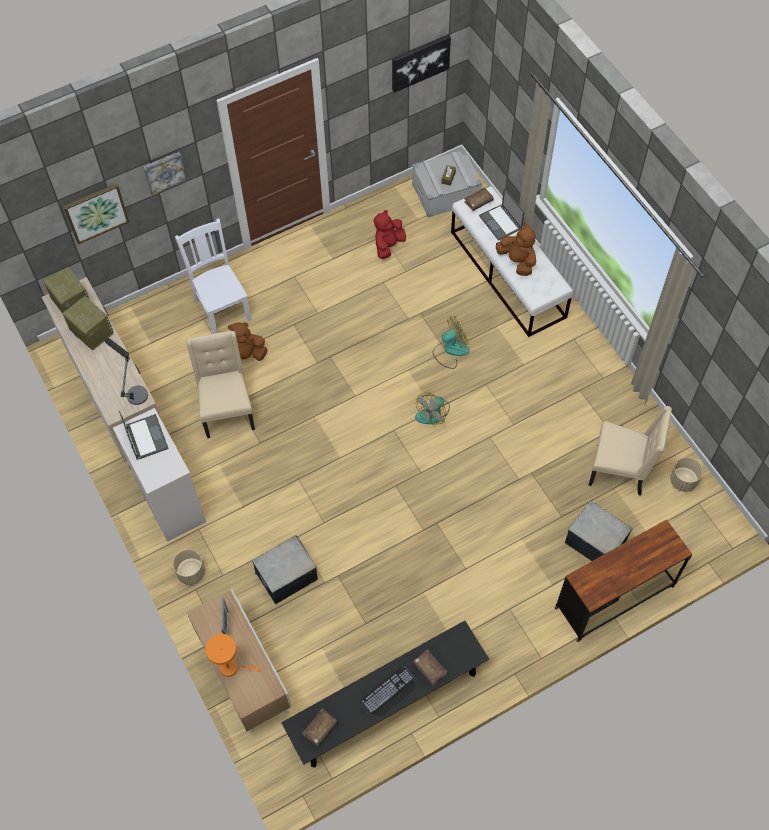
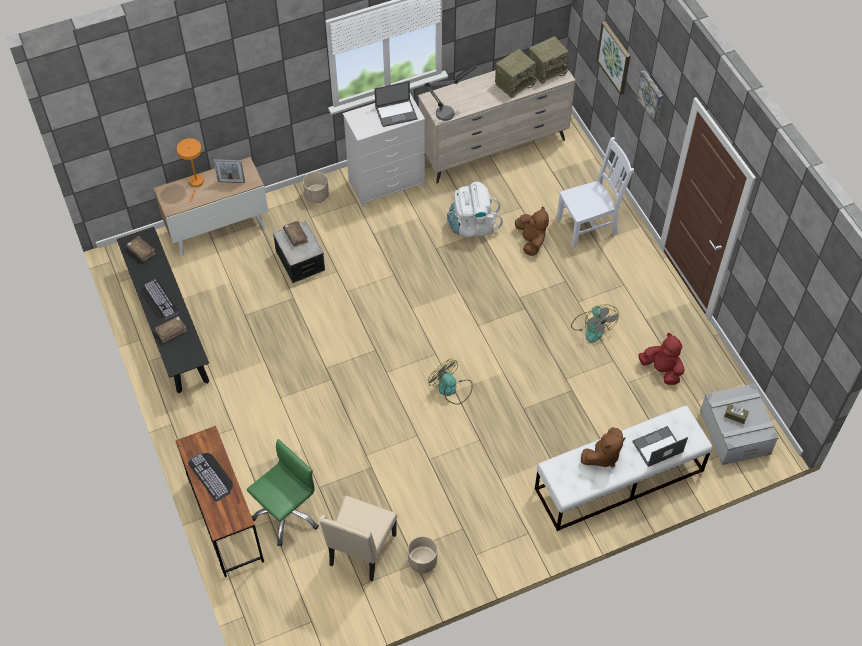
camera: 95 degrees right, 5 degrees down
(227, 411) = (472, 225): beige chair -> white backpack
(420, 62) = (806, 313): picture -> none
(450, 350) = (523, 413): fan -> fan (592, 326)
(478, 202) = (687, 429): brown book -> brown book (295, 236)
(595, 541) = (286, 513): storage box -> green office chair
(623, 567) = (212, 475): none -> keyboard
(683, 481) = (339, 611): beige planter -> beige planter (422, 561)

